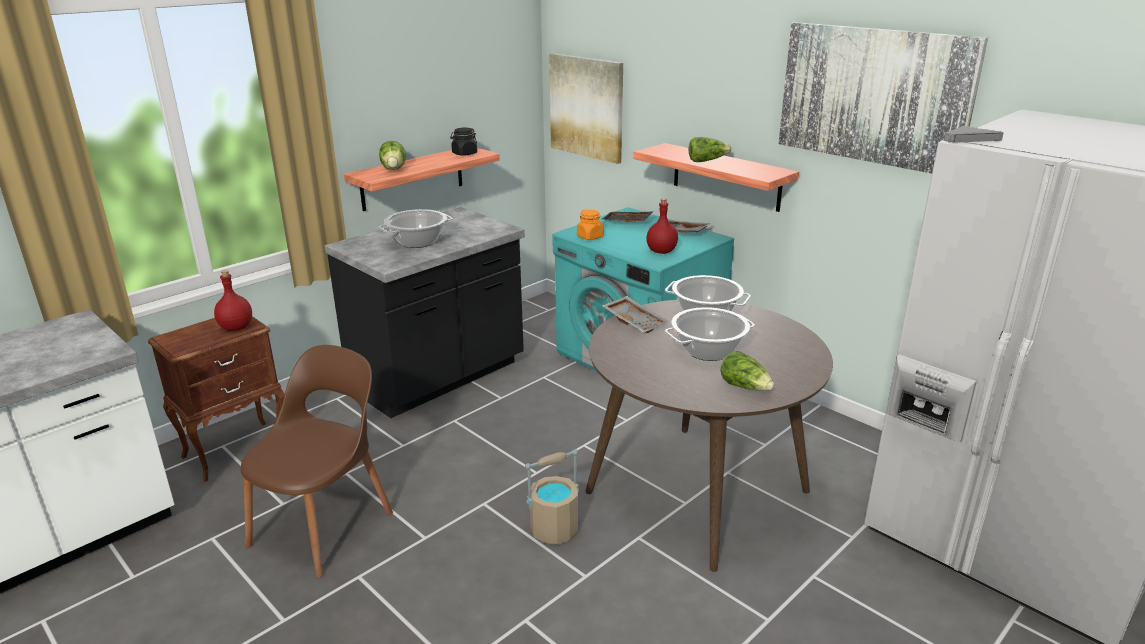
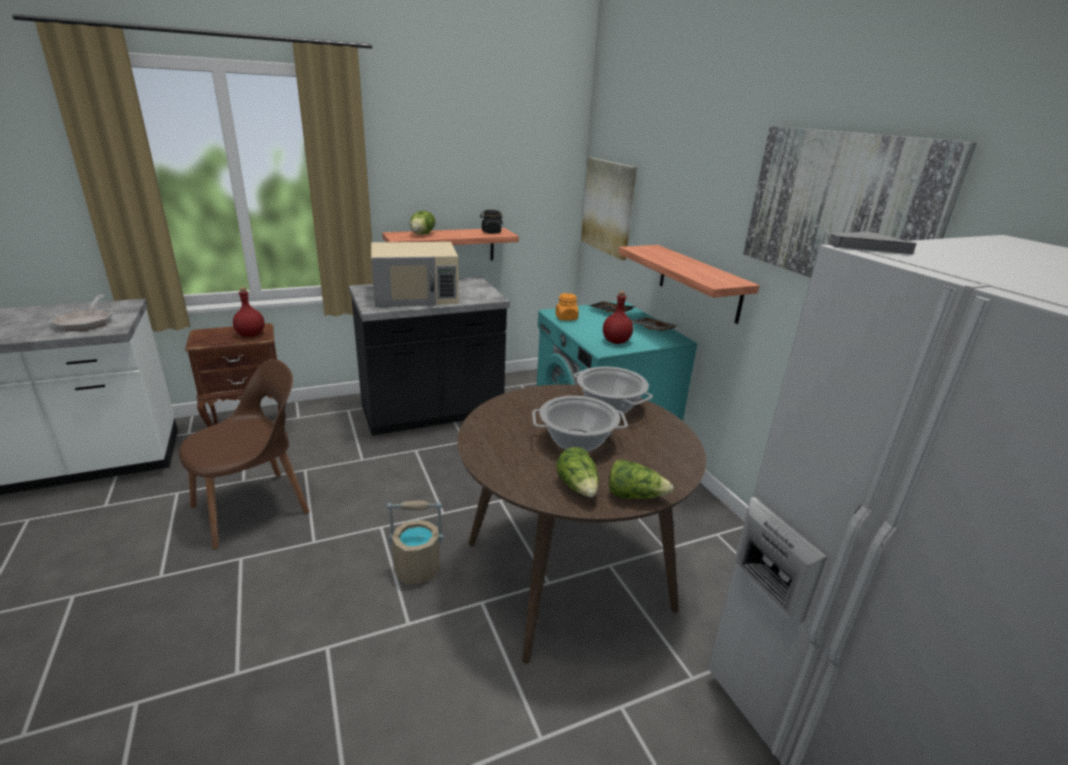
camera: 20 degrees right, 0 degrees up
(59, 351) = (86, 322): none -> frying pan
(418, 242) = (416, 295): cooking pot -> beige microwave
(635, 321) = (537, 397): grey tray -> none
(706, 161) = (676, 263): lettuce -> lettuce (634, 495)

